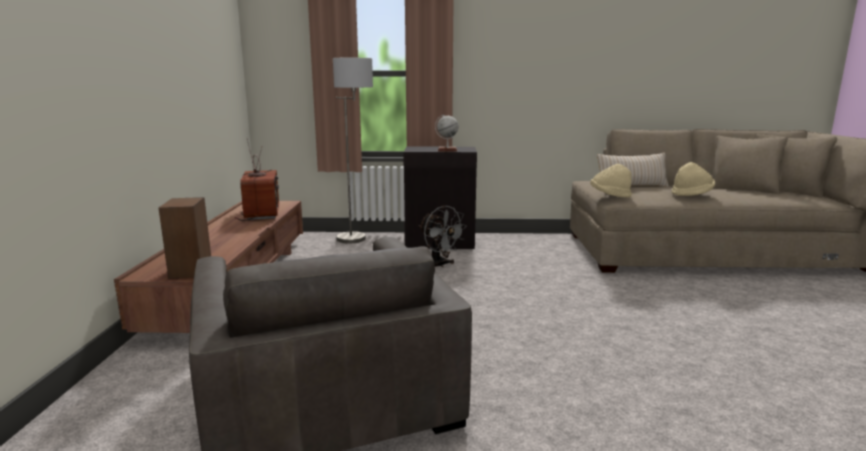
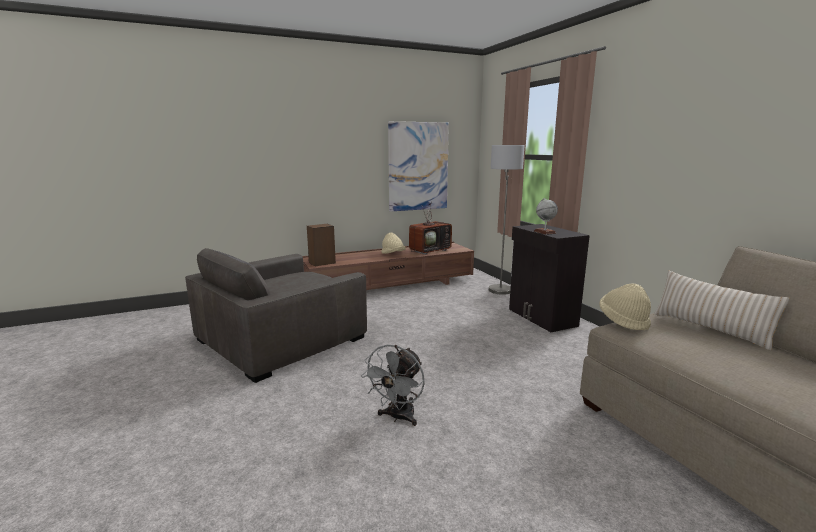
camera: 65 degrees right, 0 degrees up
(206, 90) = (418, 166): none -> picture
(439, 265) = (489, 327): grey fan -> grey fan (398, 417)
(692, 194) = (734, 365): beige hat -> beige hat (393, 254)

